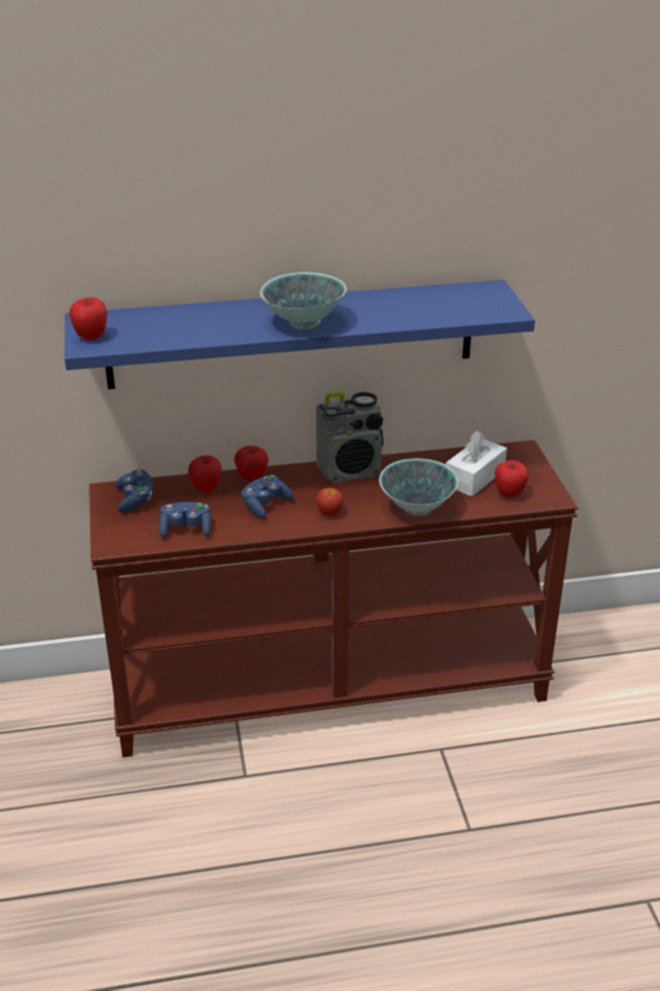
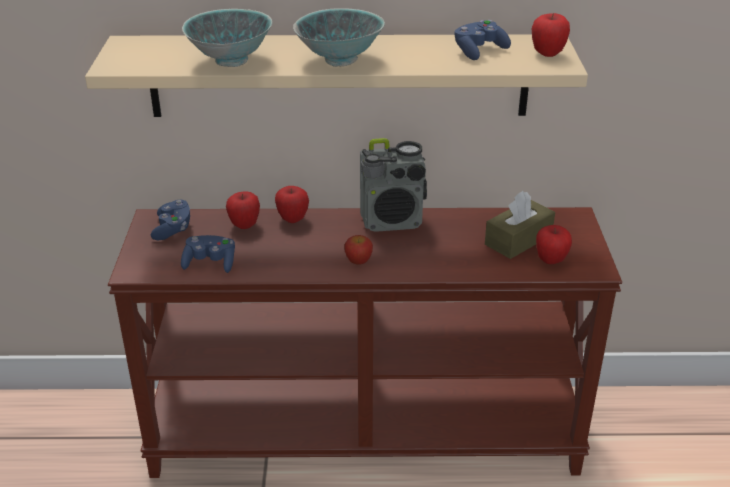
camera: 10 degrees right, 0 degrees up
(91, 337) = (121, 58): apple -> apple (547, 54)
(265, 505) = (297, 247): blue game controller -> blue game controller (479, 51)
(291, 334) = (339, 76): blue shelf -> beige shelf
(417, 508) = (450, 265): bowl -> bowl (231, 61)
(474, 478) = (518, 240): white tissue box -> brown tissue box

